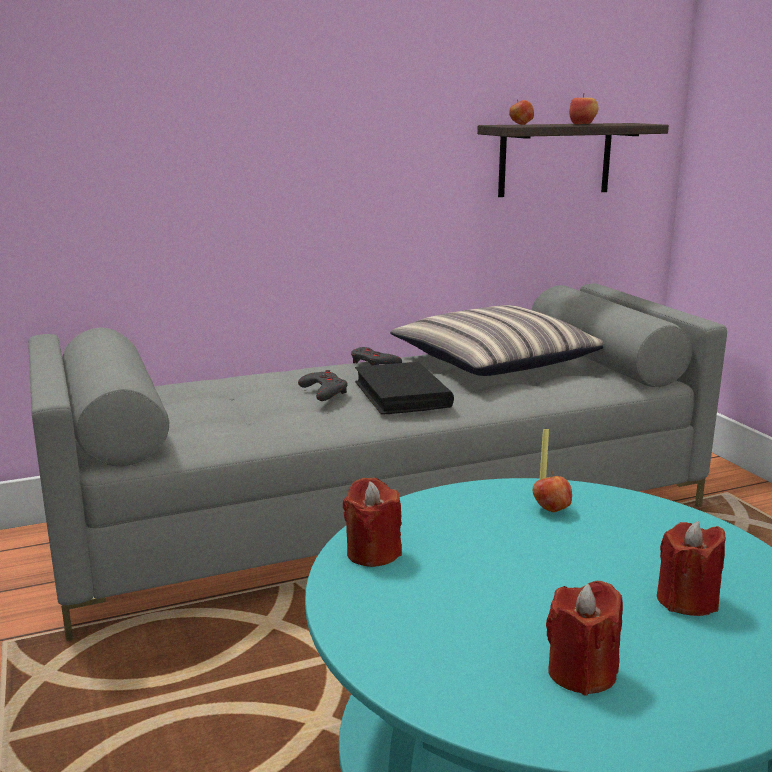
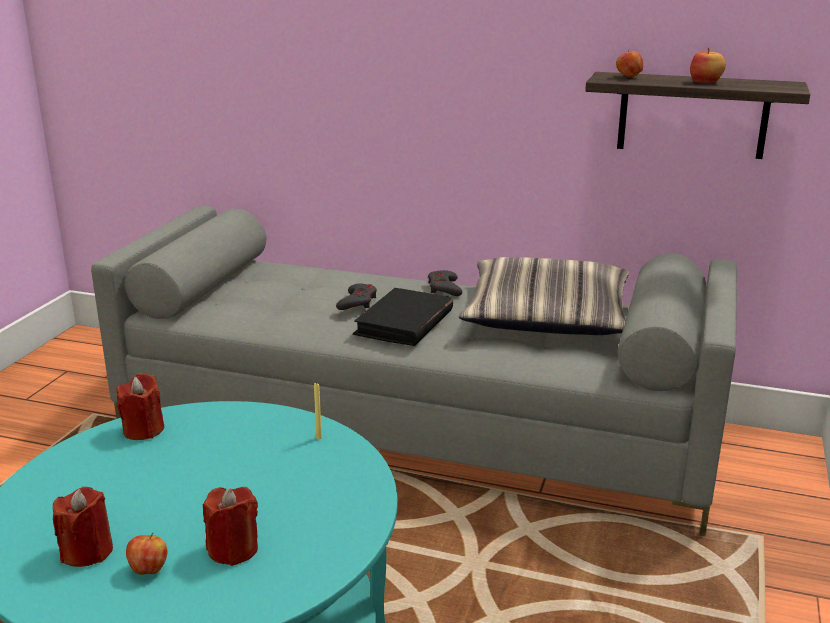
camera: 40 degrees right, 5 degrees up
(551, 510) = (297, 451): apple -> apple (148, 570)

